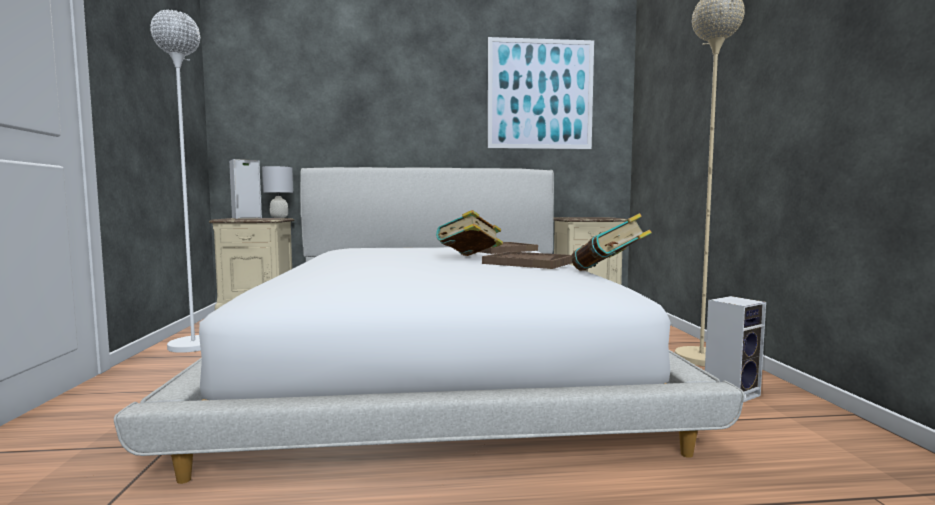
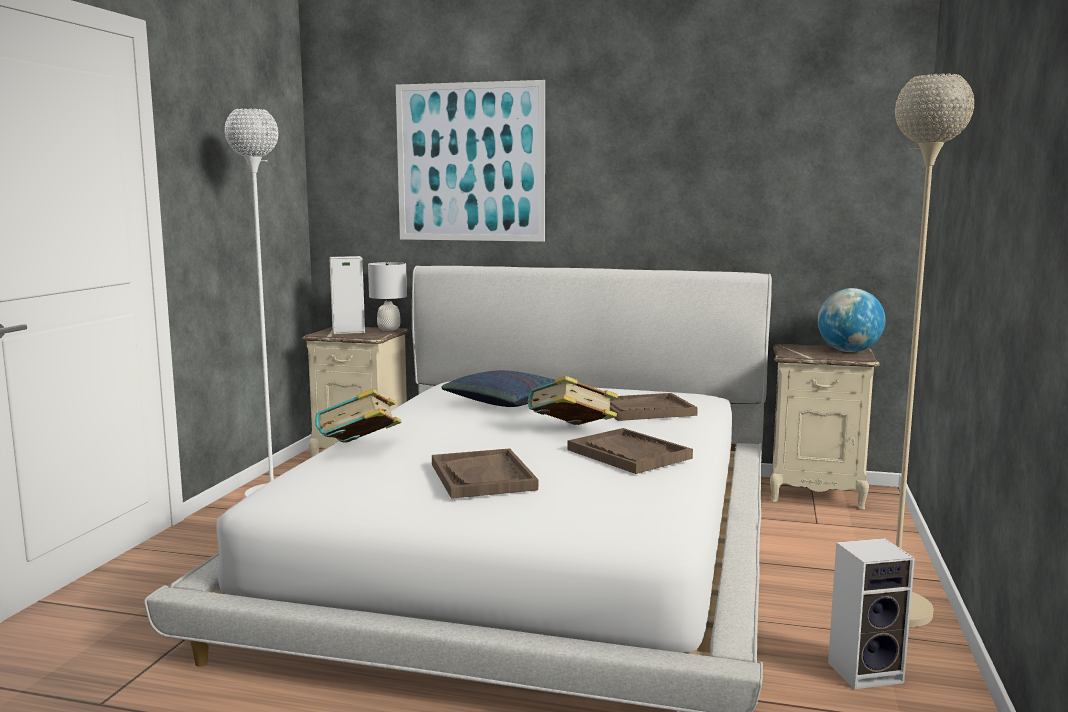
camera: 20 degrees right, 5 degrees up
(399, 251) = (509, 402): none -> blue pillow
(442, 275) = (483, 477): none -> brown tray
(540, 94) = (762, 152): picture -> picture (470, 162)
(601, 217) = (848, 351): none -> globe
(608, 273) = (700, 490): book -> book (360, 449)

